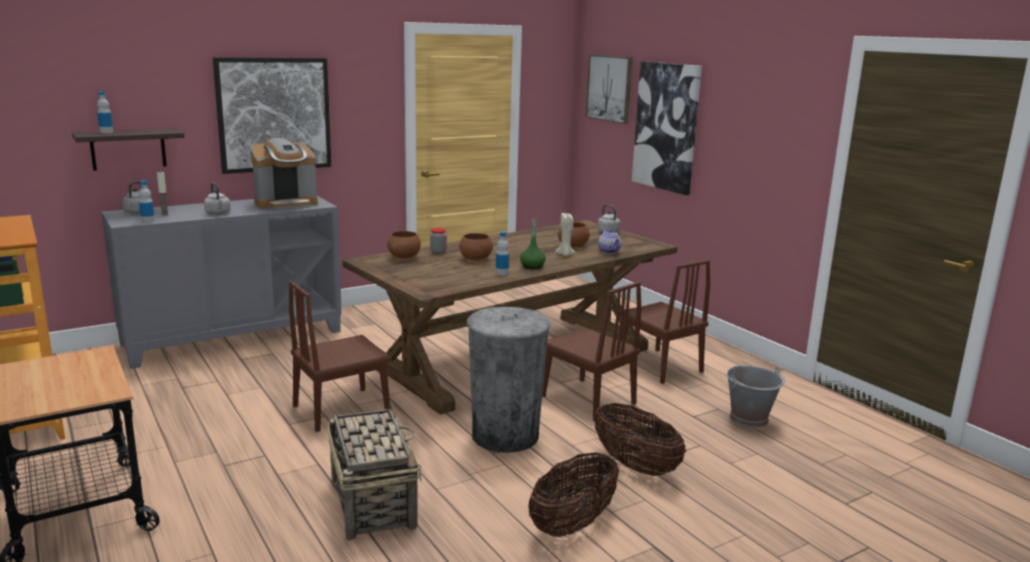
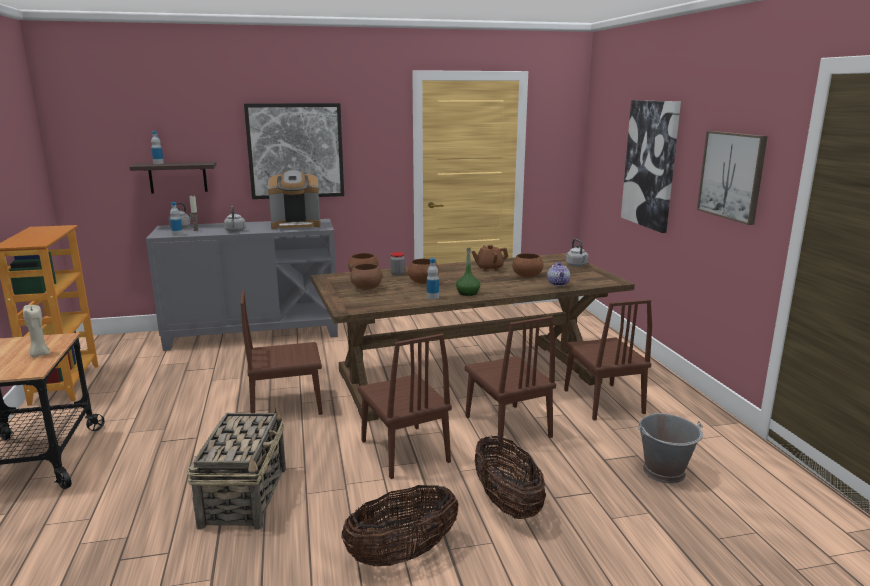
camera: 20 degrees right, 0 degrees up
(423, 269) = (367, 288): none -> brown bowl
(505, 435) = (404, 451): grey trash can -> brown chair
(527, 240) = (489, 268): none -> brown teapot
(565, 254) = (511, 284): beige candle -> beige candle (39, 354)
(610, 88) = (609, 128): picture -> picture (732, 175)

